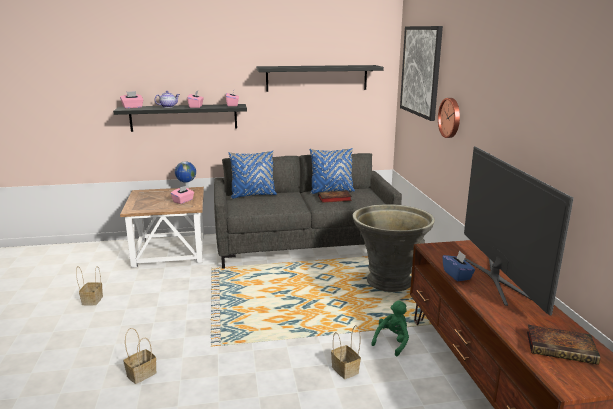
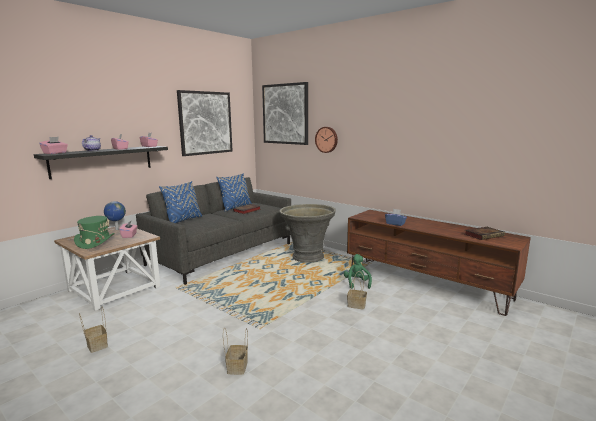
camera: 40 degrees left, 5 degrees down
(150, 200) = (95, 242): none -> green hat
(317, 78) = (205, 123): black shelf -> picture
(497, 278) = (412, 220): television -> none

